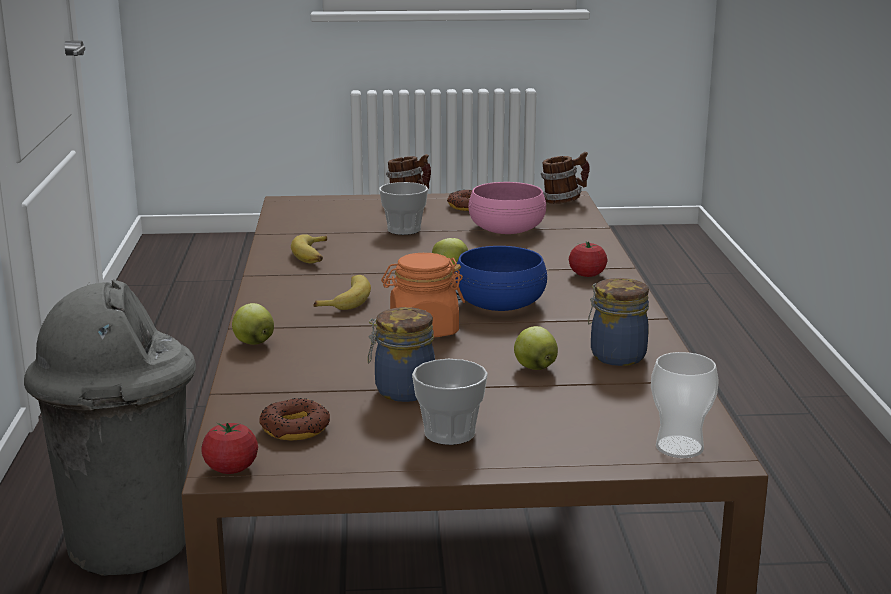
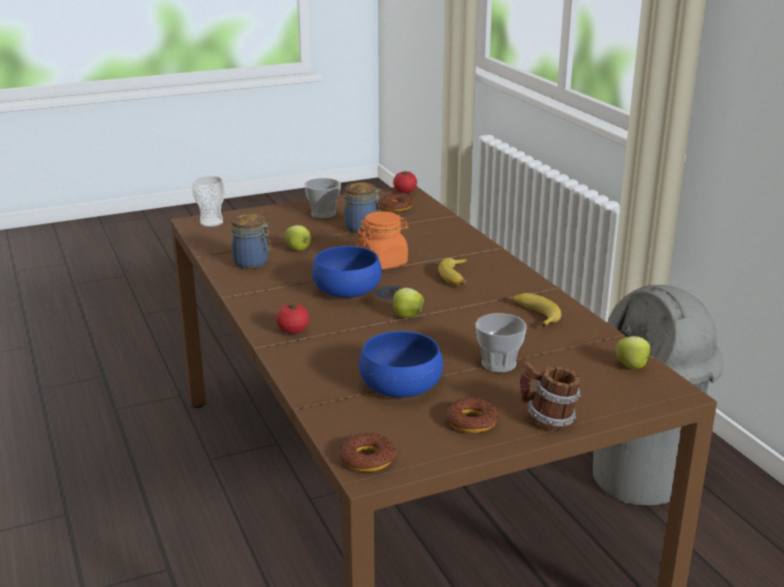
camera: 160 degrees right, 5 degrees up
(253, 342) = (474, 240): apple -> apple (632, 366)
(506, 228) = (400, 385): pink bowl -> blue bowl
(563, 201) = (367, 458): mug -> donut

